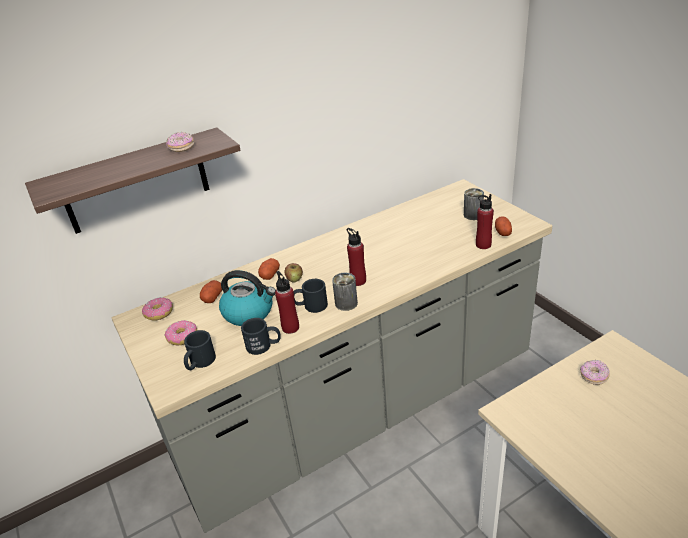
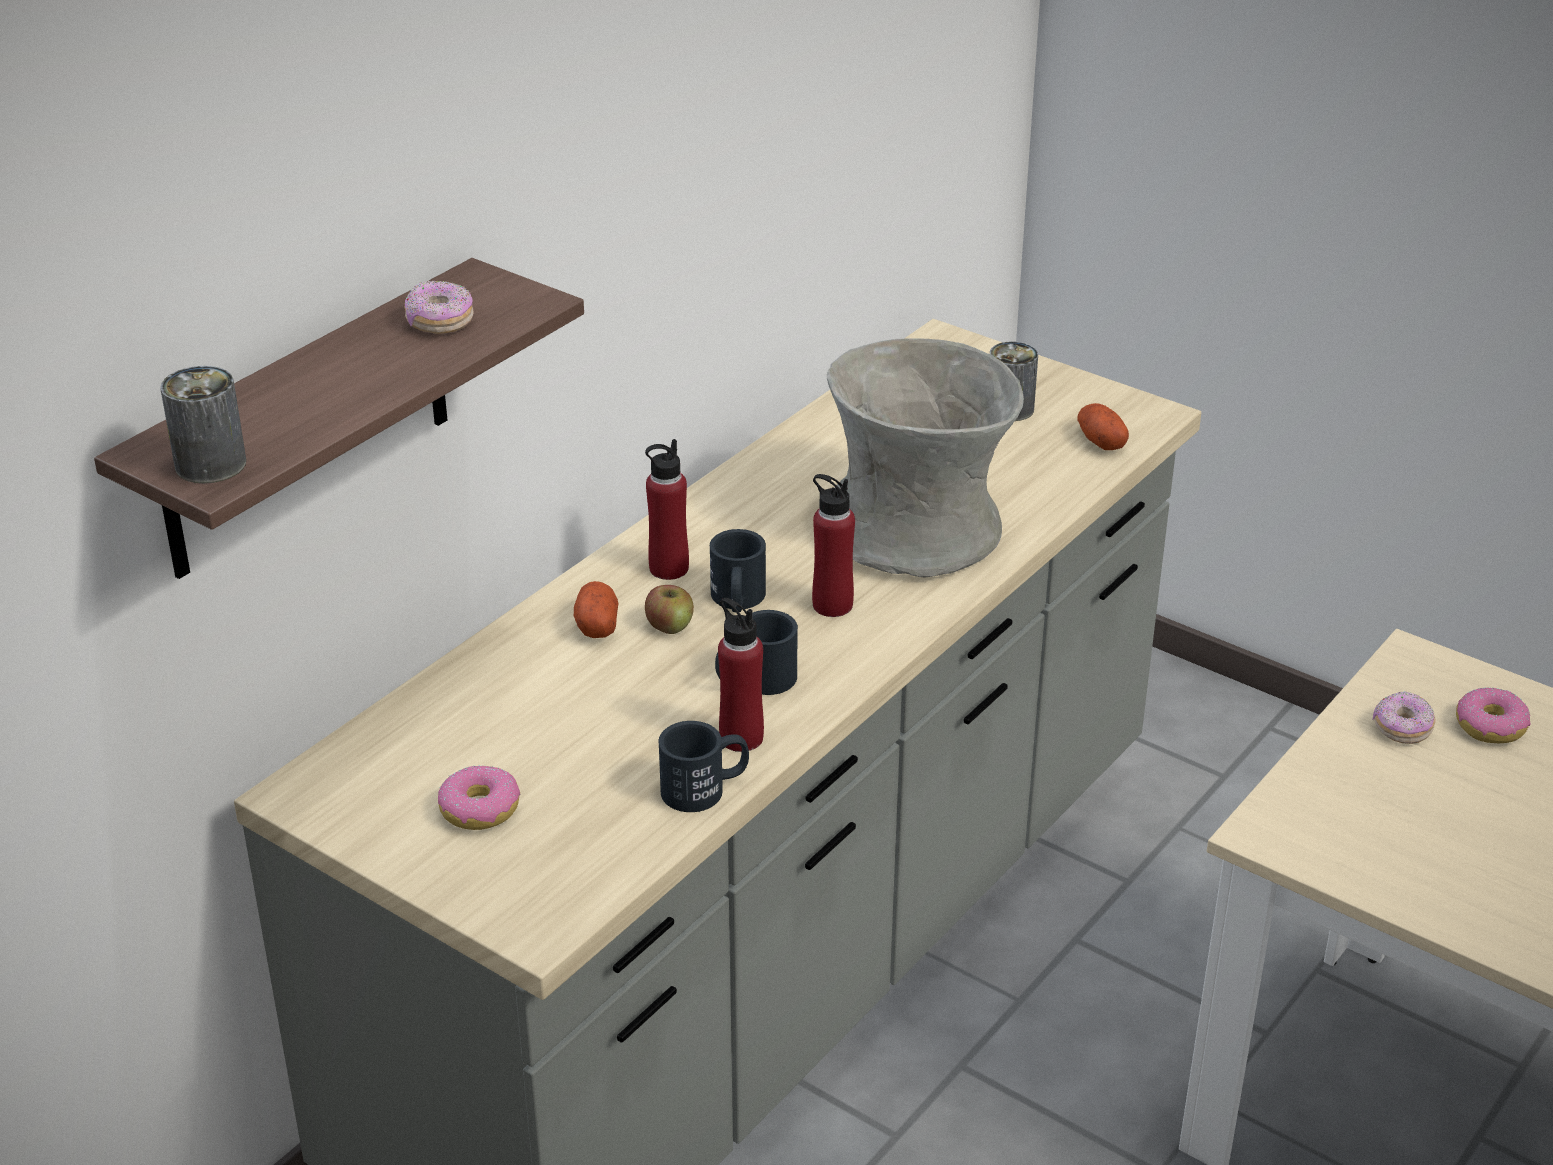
camera: 25 degrees left, 0 degrees up
(159, 313) = (366, 766): donut -> donut (1490, 726)
(199, 363) = (573, 856): black mug -> black mug (737, 601)
(212, 297) = (484, 704): potato -> none
(249, 312) = (611, 722): kettle -> none
(346, 303) = (838, 661): can -> can (210, 464)
(409, 256) = (917, 529): none -> grey vase
(483, 245) = (1074, 478): red bottle -> red bottle (668, 568)

